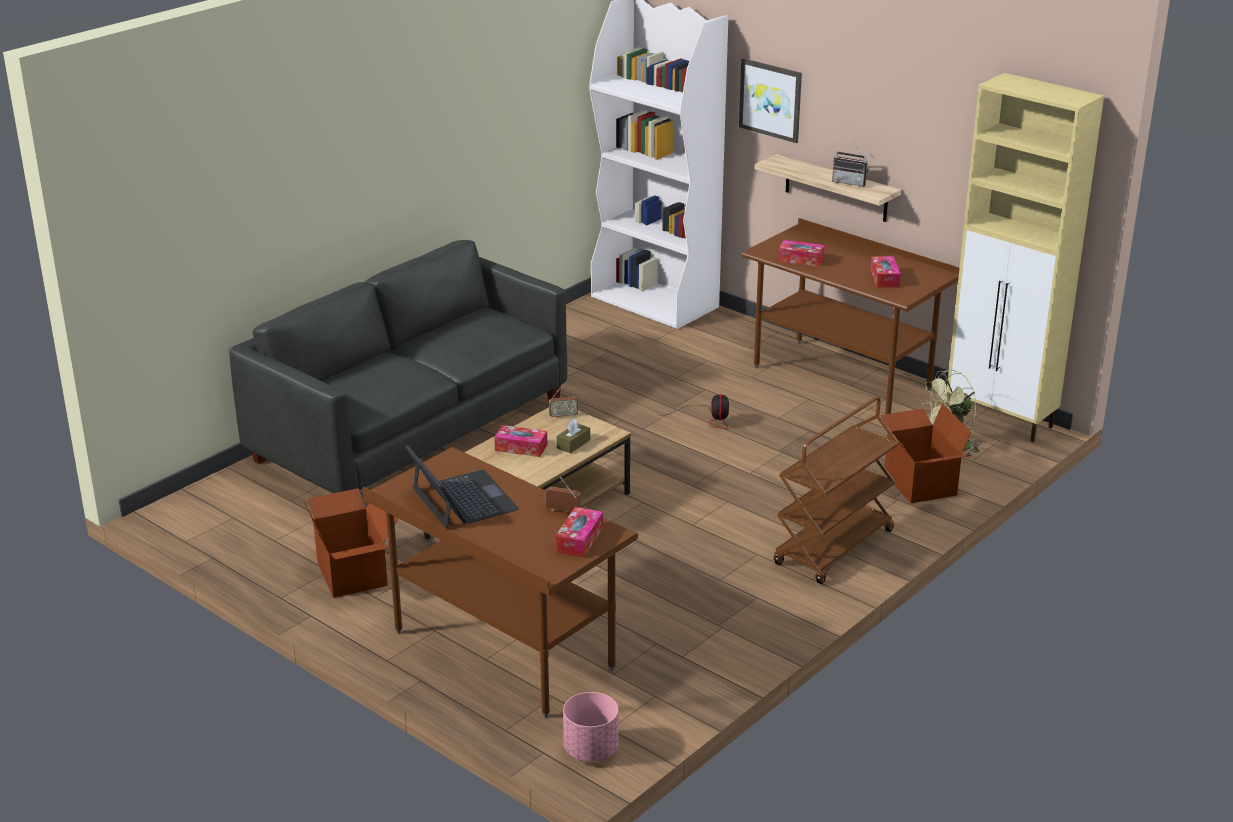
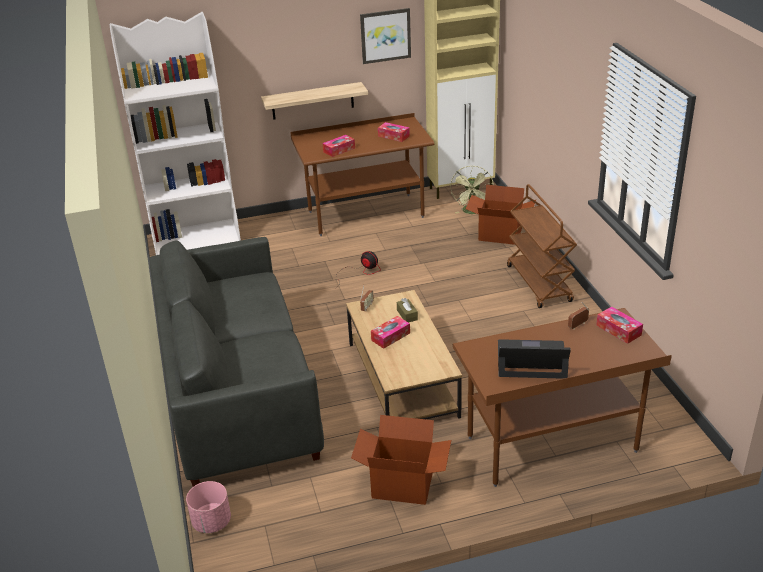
camera: 55 degrees left, 5 degrees up
(591, 750) = (681, 445): pink planter -> pink planter (211, 522)
(771, 100) = (249, 60): picture -> picture (385, 35)
(850, 182) = (333, 90): radio -> none

